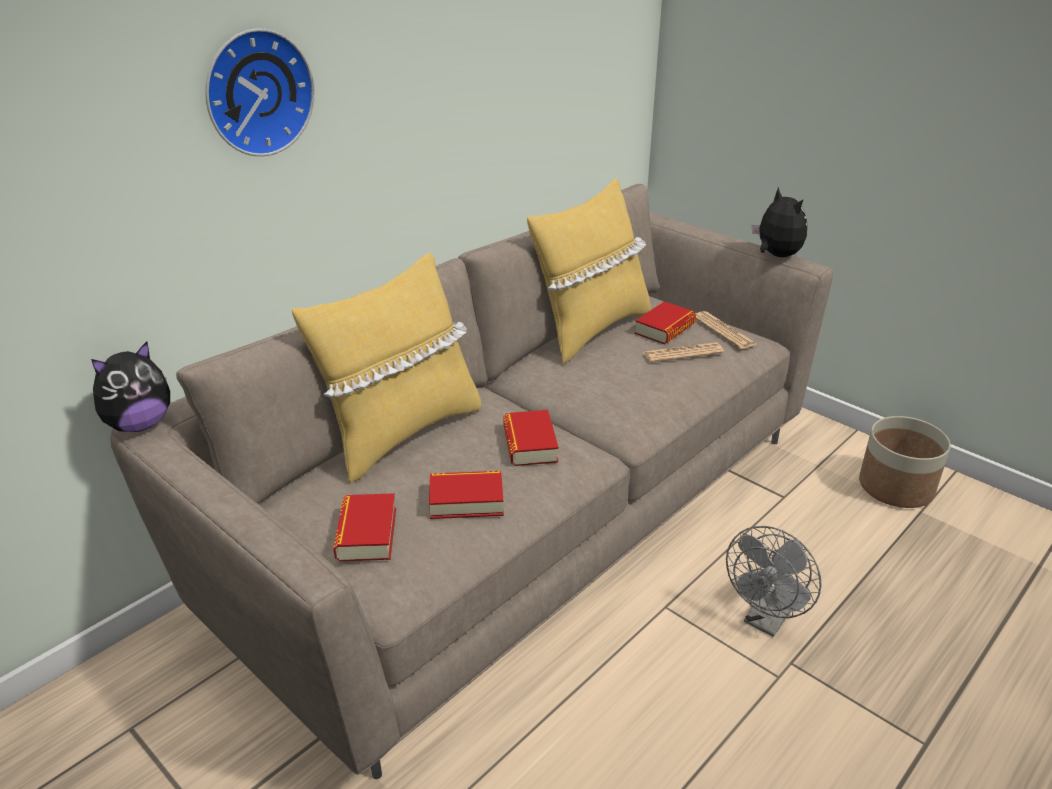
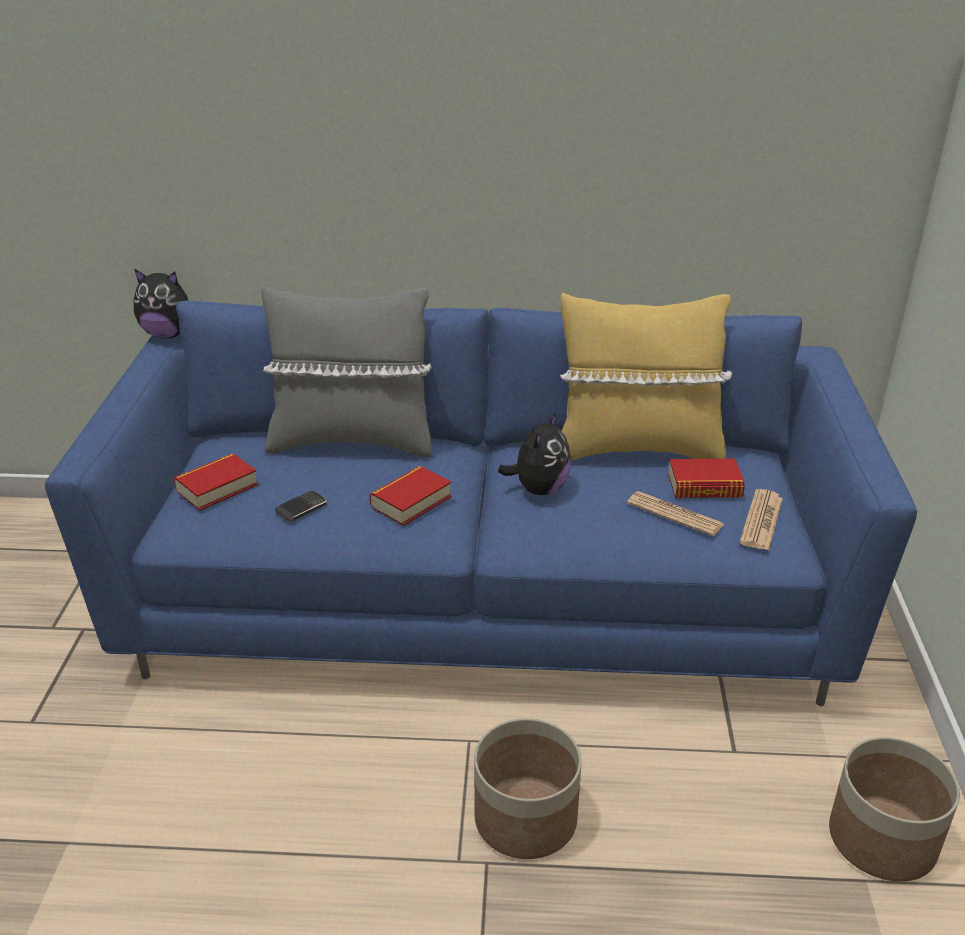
camera: 50 degrees right, 0 degrees up
(256, 92) = (326, 100): wall clock -> none
(401, 433) = (352, 441): yellow pillow -> grey pillow
(466, 500) = (301, 508): book -> phone
(525, 518) = (483, 600): beige sofa -> blue sofa
(766, 620) = (526, 819): grey fan -> planter
(776, 255) = (870, 461): plush toy -> plush toy (539, 489)

